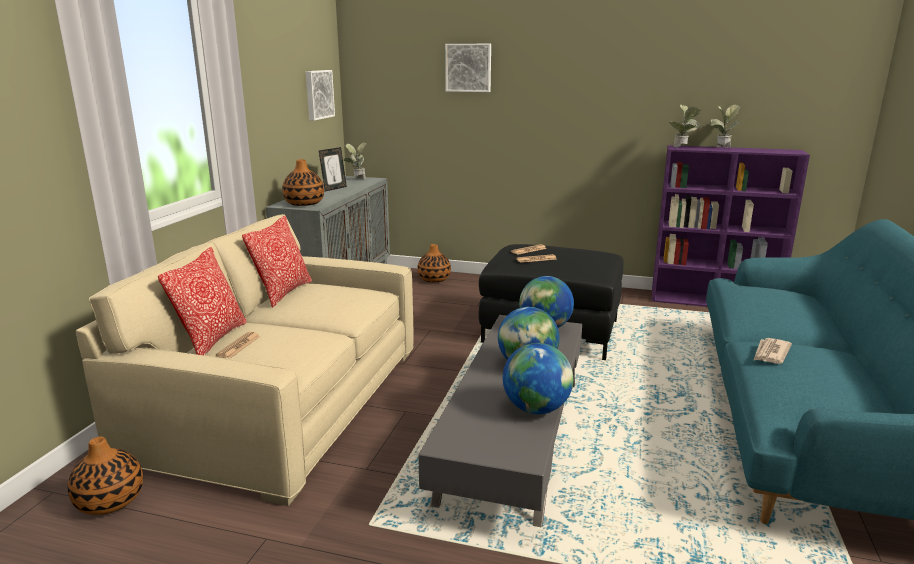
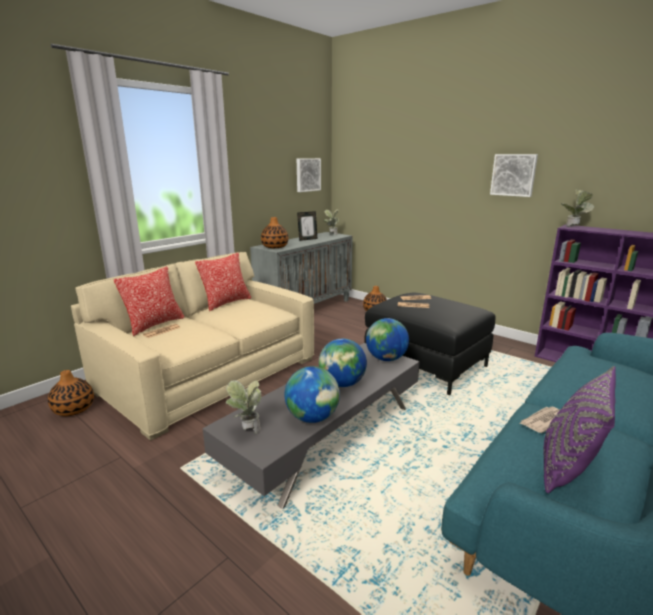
camera: 25 degrees right, 0 degrees up
(468, 67) = (412, 157): picture -> picture (513, 175)
(721, 148) = (613, 230): potted plant -> potted plant (247, 430)
(827, 388) = (567, 467): none -> purple pillow

